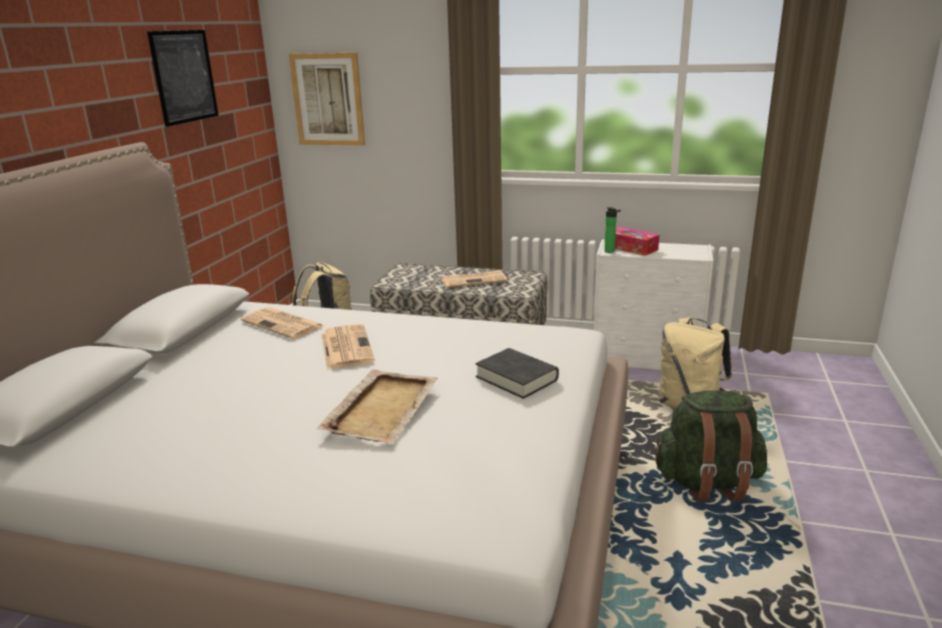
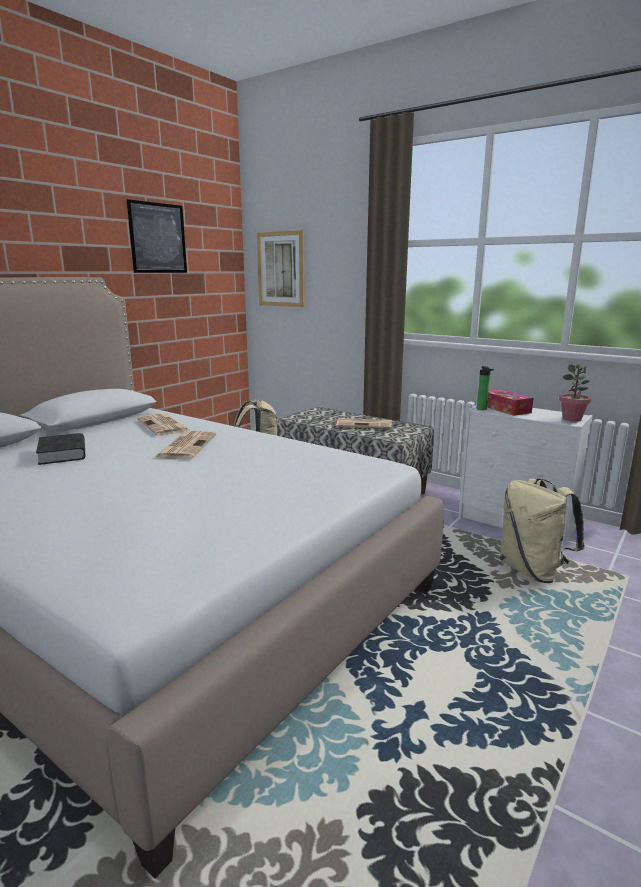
camera: 20 degrees right, 5 degrees down
(382, 408) = (154, 488): beige tray -> none
(516, 378) = (291, 488): black book -> black book (63, 454)
(698, 252) = (572, 419): none -> potted plant
(707, 482) = (503, 644): green backpack -> none

